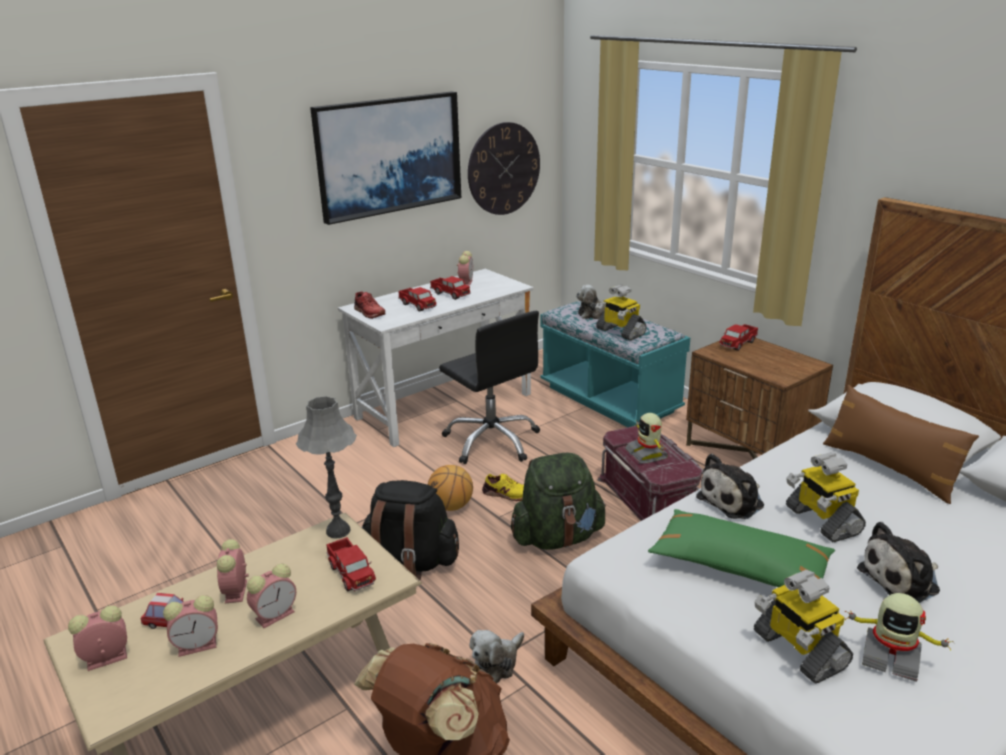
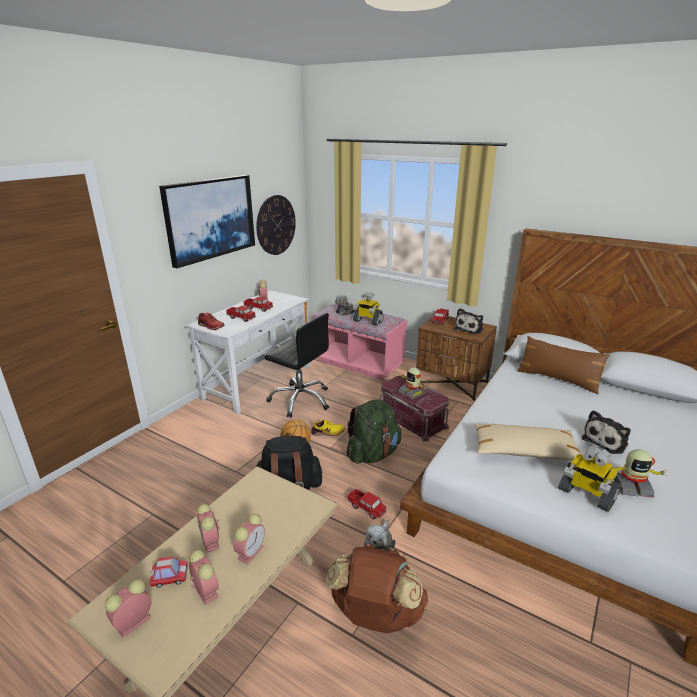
camera: 20 degrees left, 0 degrees up
(199, 645) = (205, 590): alarm clock -> alarm clock turned 90 degrees counterclockwise
(338, 531) = (260, 480): grey table lamp -> none
(351, 572) = (287, 508): toy truck -> toy truck (366, 508)
(609, 399) = (358, 363): turquoise bench -> pink bench
(733, 501) = (494, 412): plush toy -> plush toy (469, 329)
(739, 566) = (524, 451): green pillow -> beige pillow
(821, 520) = (547, 415): toy robot -> none

